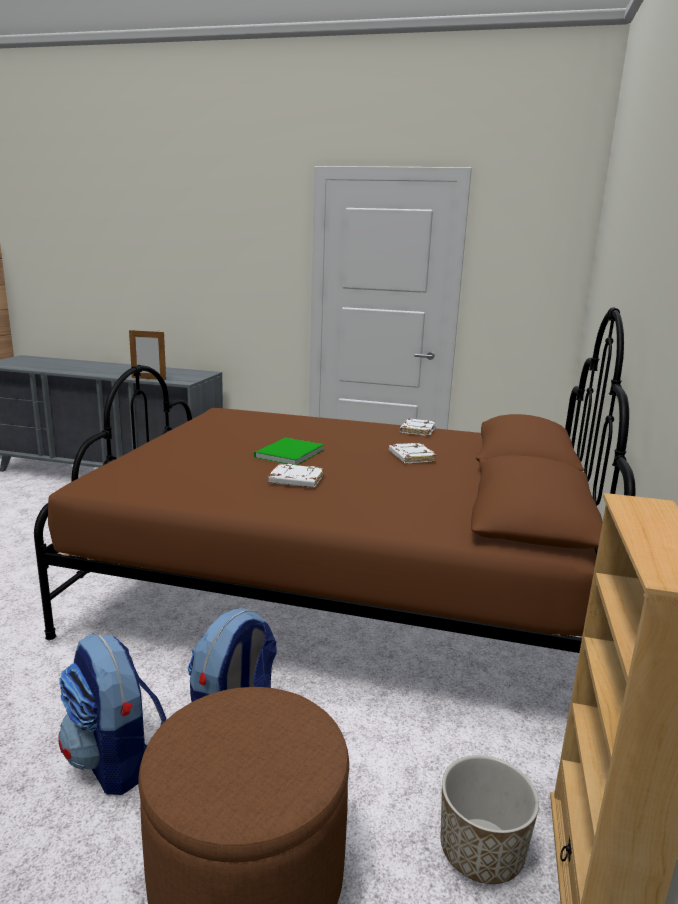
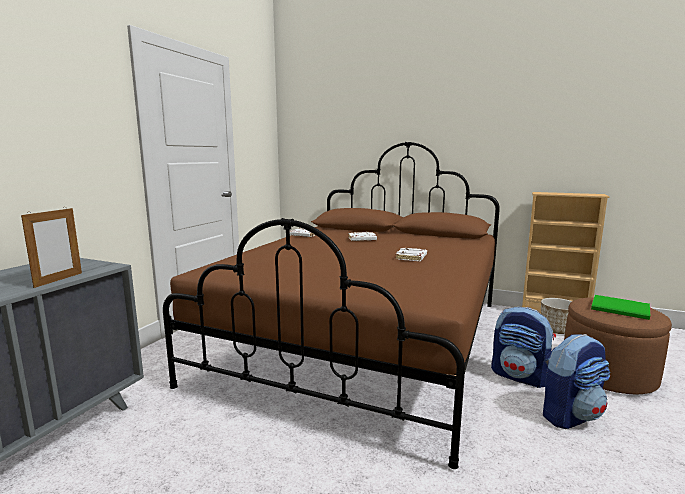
camera: 80 degrees left, 5 degrees down
(287, 454) = (353, 258): green book -> green book (621, 309)

